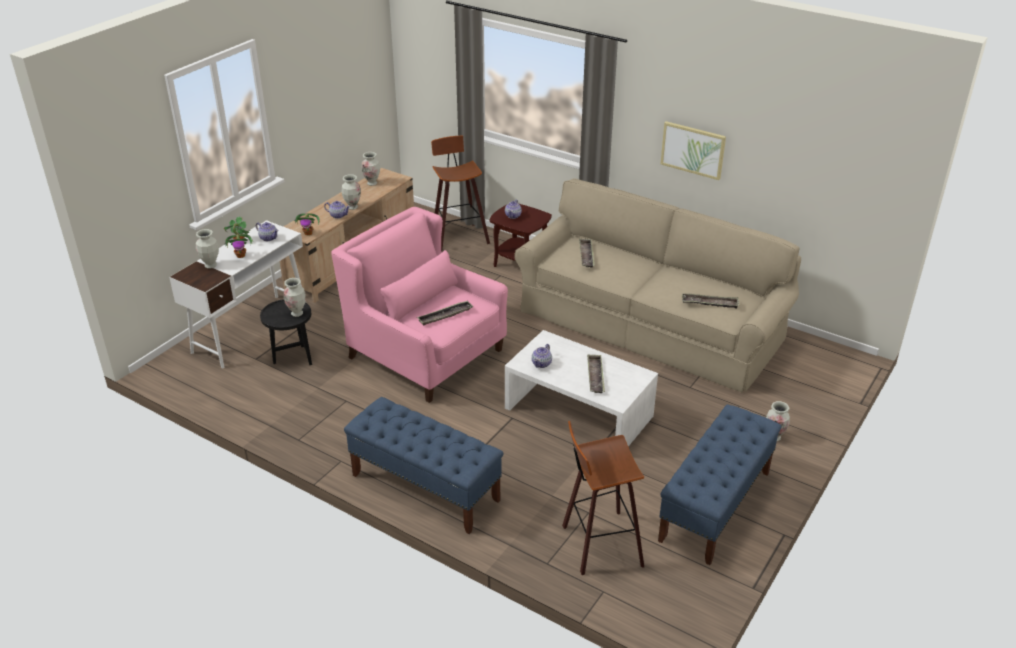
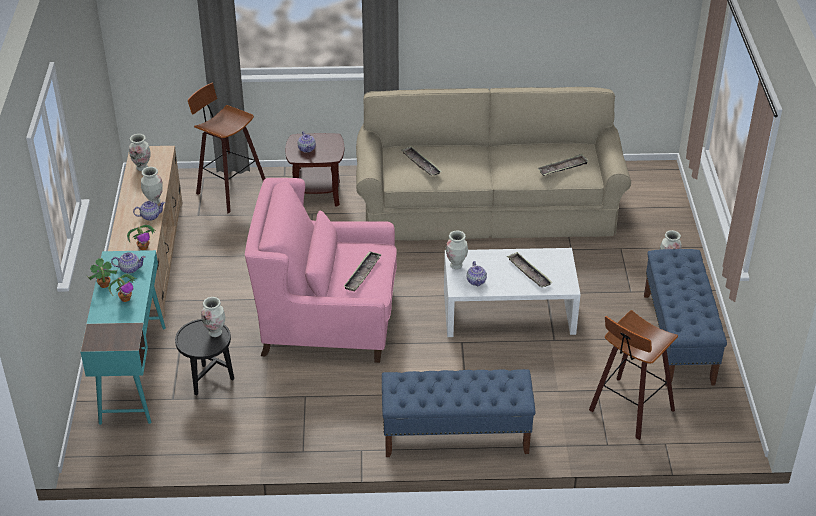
camera: 35 degrees left, 5 degrees up
(210, 265) = (108, 322): vase -> vase (456, 265)
(251, 330) = (133, 373): white desk -> turquoise desk
(693, 150) = (482, 29): picture -> none

